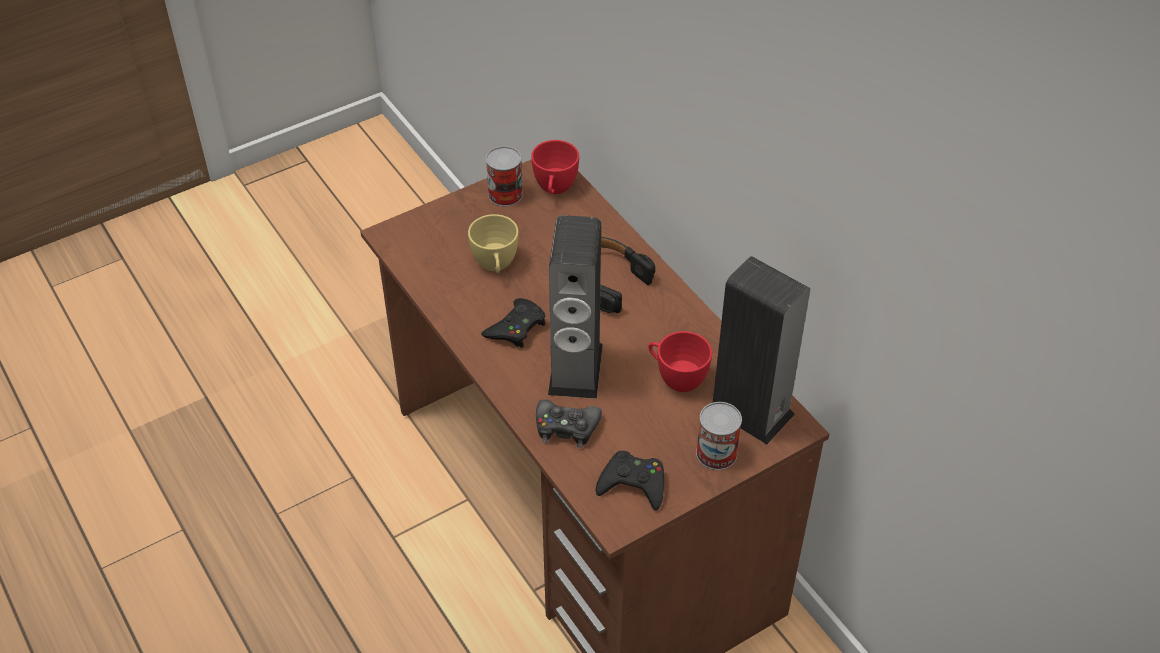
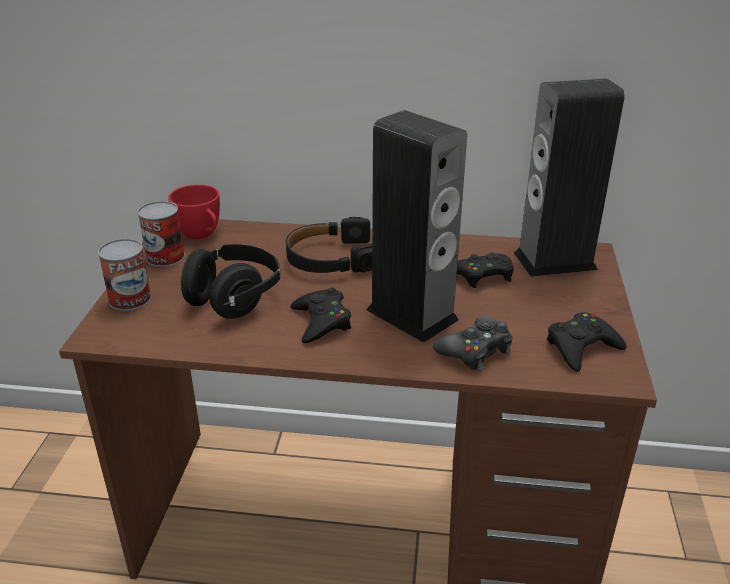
camera: 50 degrees left, 15 degrees down
(495, 266) = (234, 298): yellow cup -> black headphones
(676, 378) = (482, 275): red cup -> black game controller
(716, 453) = (585, 294): can -> can (130, 299)

